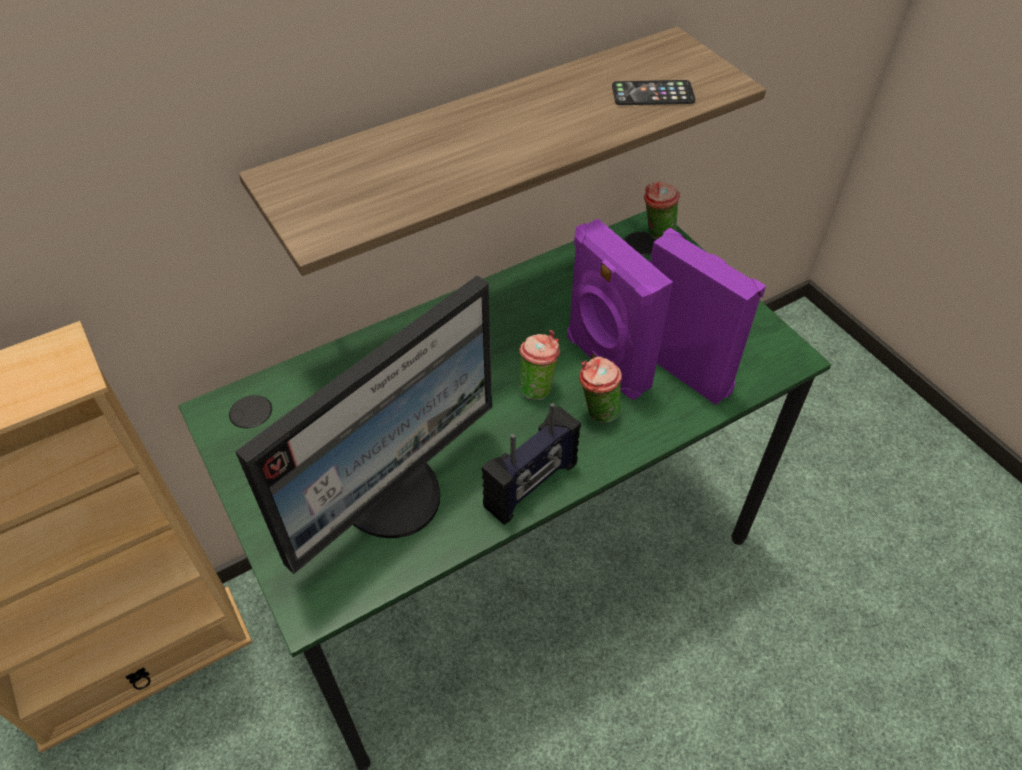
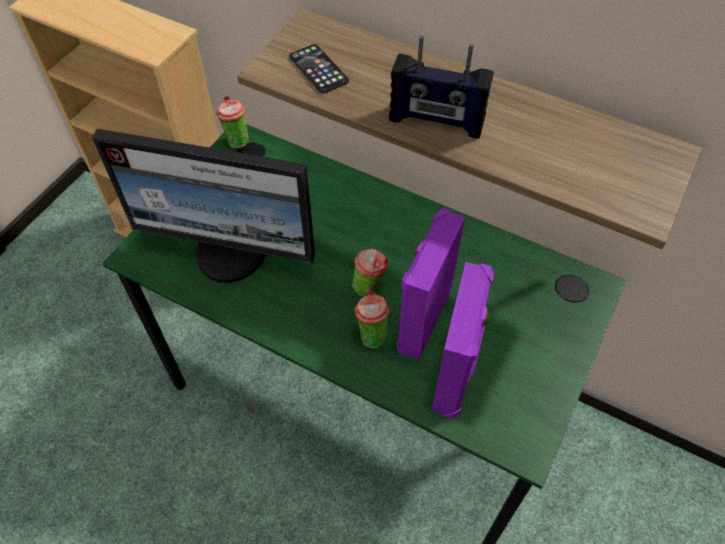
camera: 60 degrees right, 5 degrees up
(532, 486) = (282, 324): radio -> radio (436, 122)
(653, 94) = (578, 169): phone -> phone (318, 69)
(656, 234) = (591, 293): cup -> cup (236, 140)

